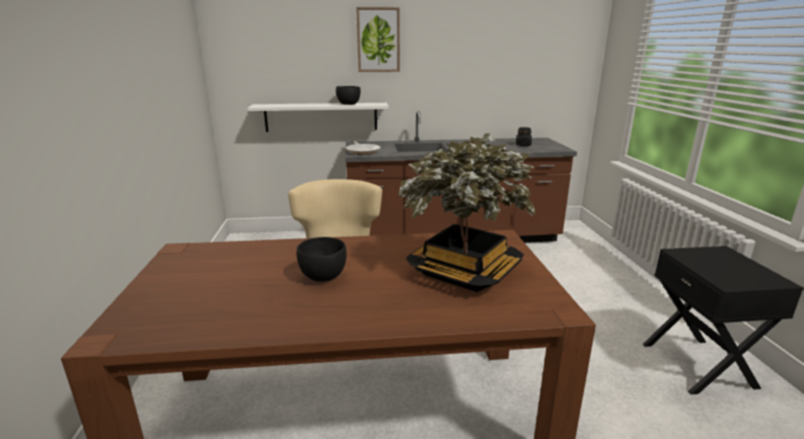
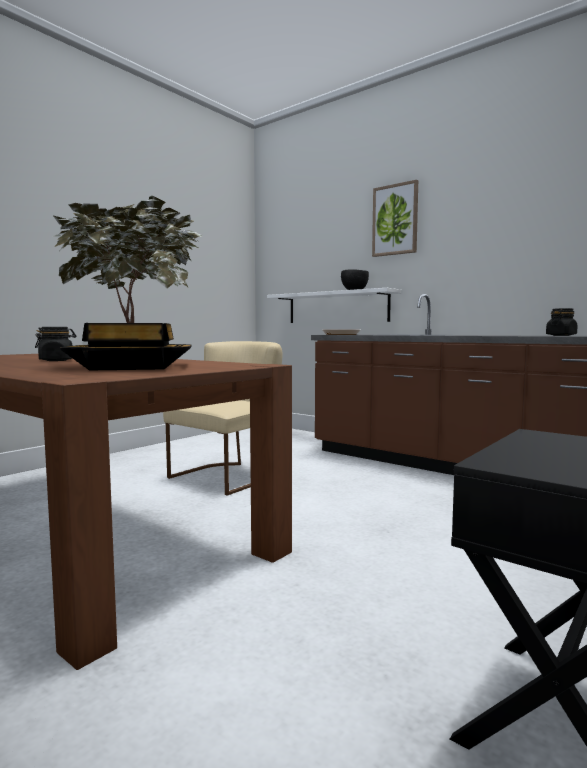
camera: 45 degrees right, 15 degrees down
(323, 277) = (56, 360): black bowl -> black jar

